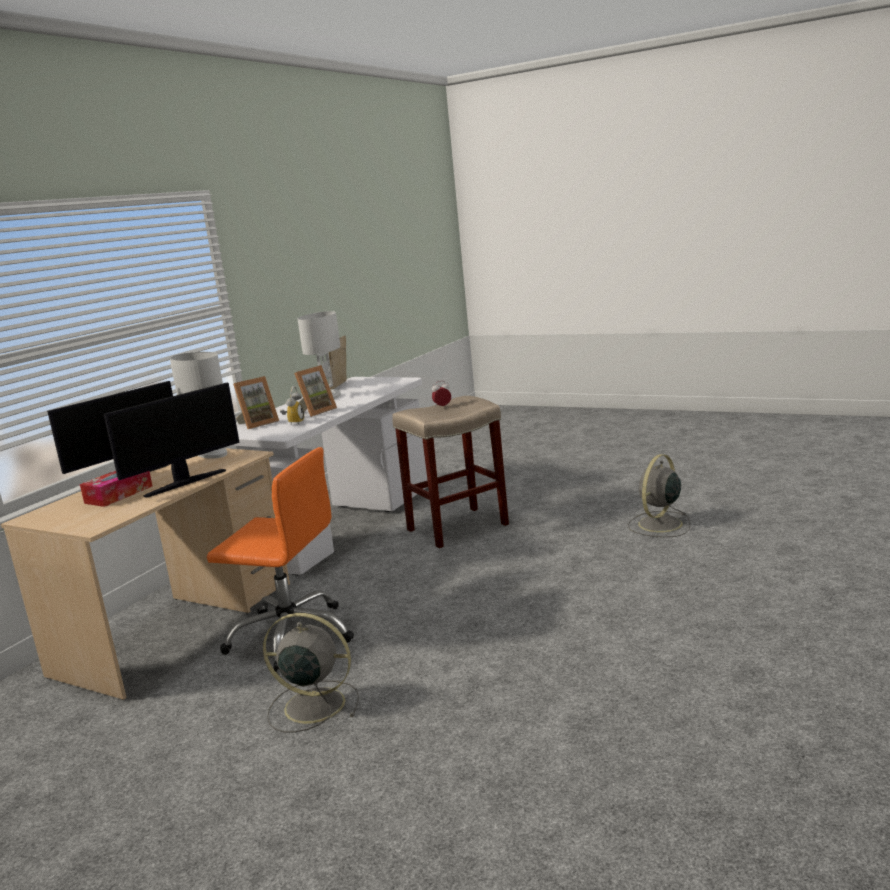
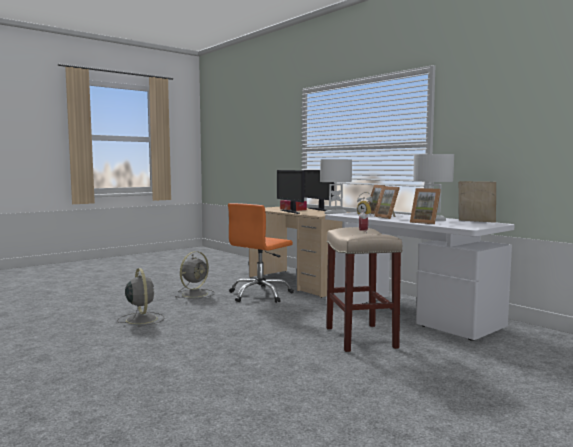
camera: 110 degrees right, 10 degrees down
(368, 394) = (425, 222): none -> picture frame
(659, 525) = (261, 402): grey fan -> grey fan (141, 319)

